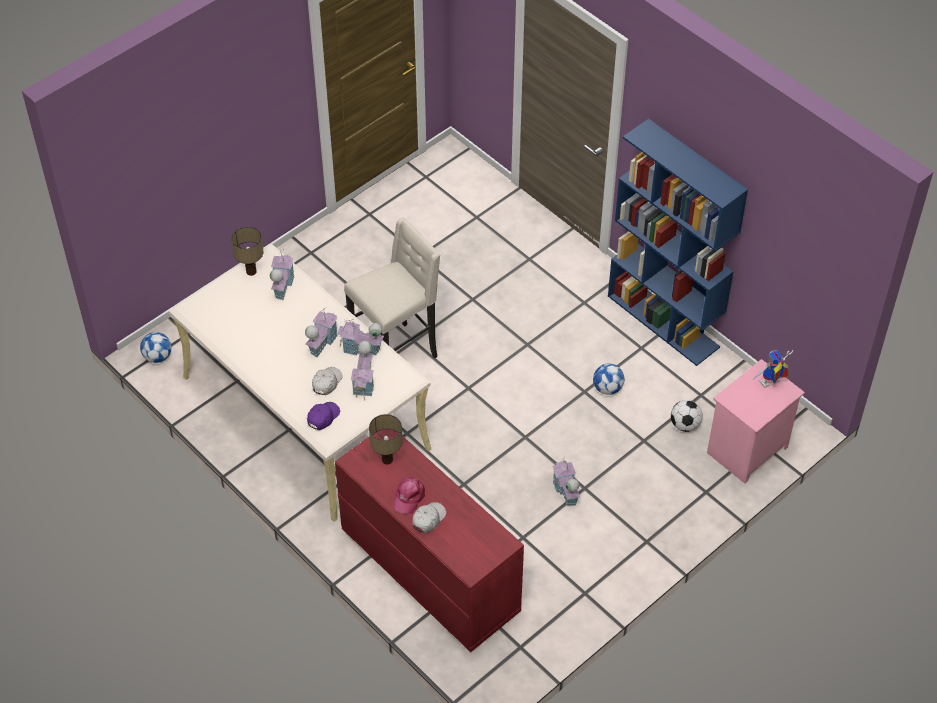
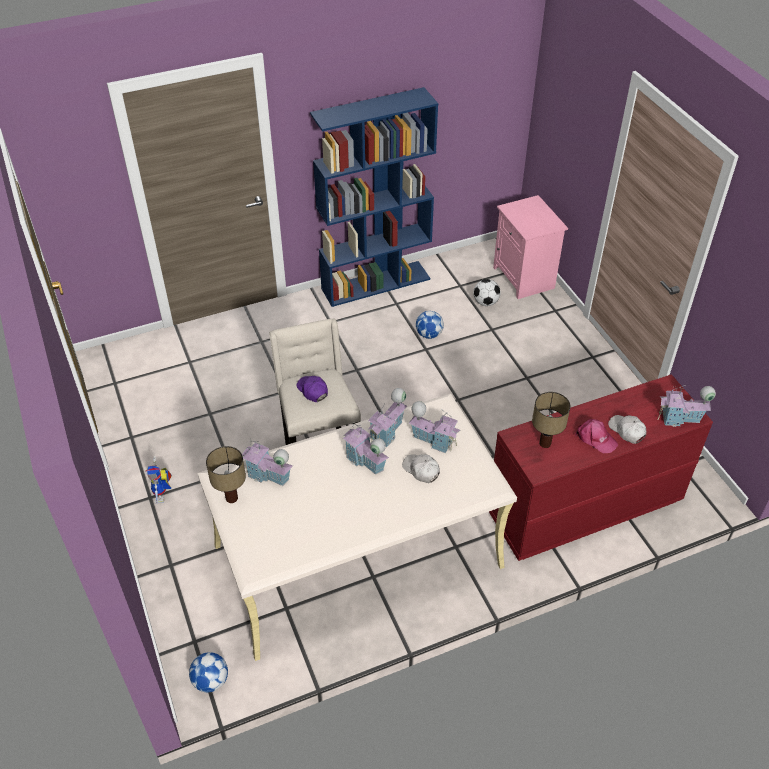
camera: 70 degrees left, 5 degrees down
(323, 417) = (466, 484): purple cap -> purple cap (312, 391)
(565, 492) = (526, 390): toy house -> toy house (680, 418)
(770, 384) = (524, 208): toy robot -> toy robot (163, 496)

